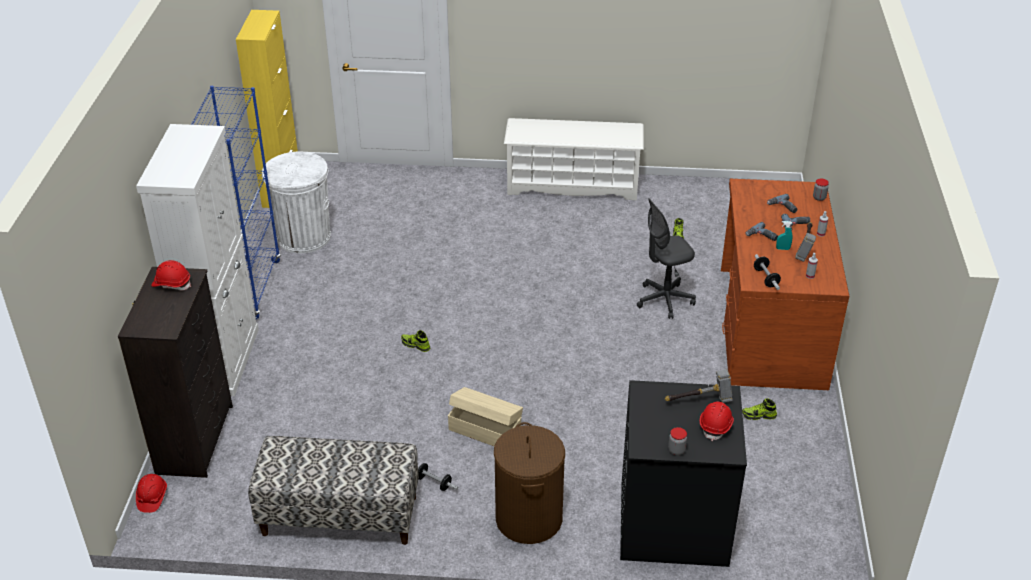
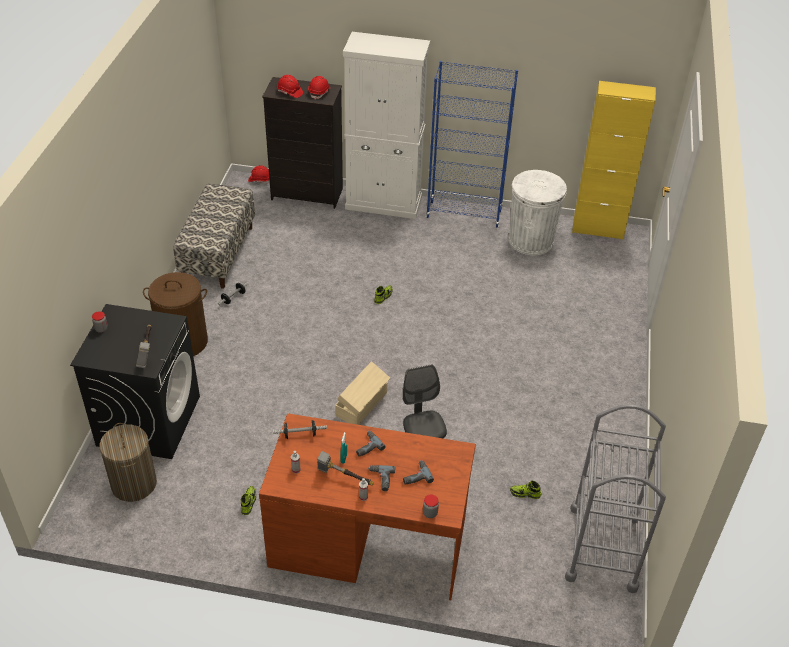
camera: 95 degrees right, 5 degrees up
(484, 429) = (279, 327): beige storage box -> beige storage box (362, 404)
(573, 185) = (619, 421): white shoe rack -> none
(716, 426) = (116, 355): red hard hat -> red hard hat (289, 92)
(719, 196) = (603, 547): none -> grey cart
(771, 516) = (134, 484): none -> laundry basket

